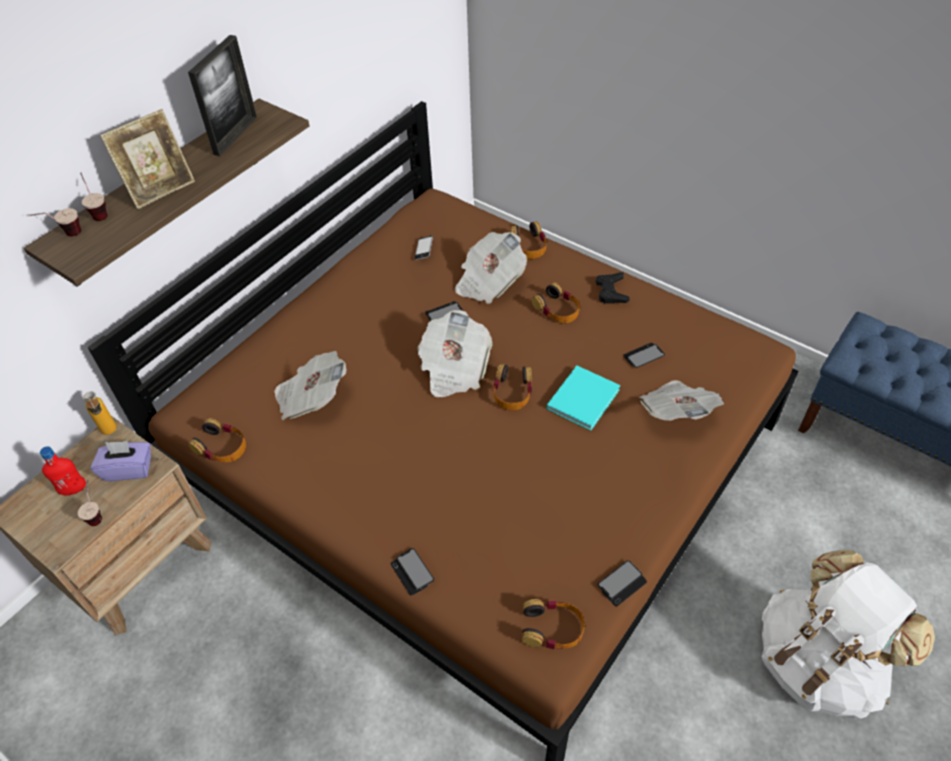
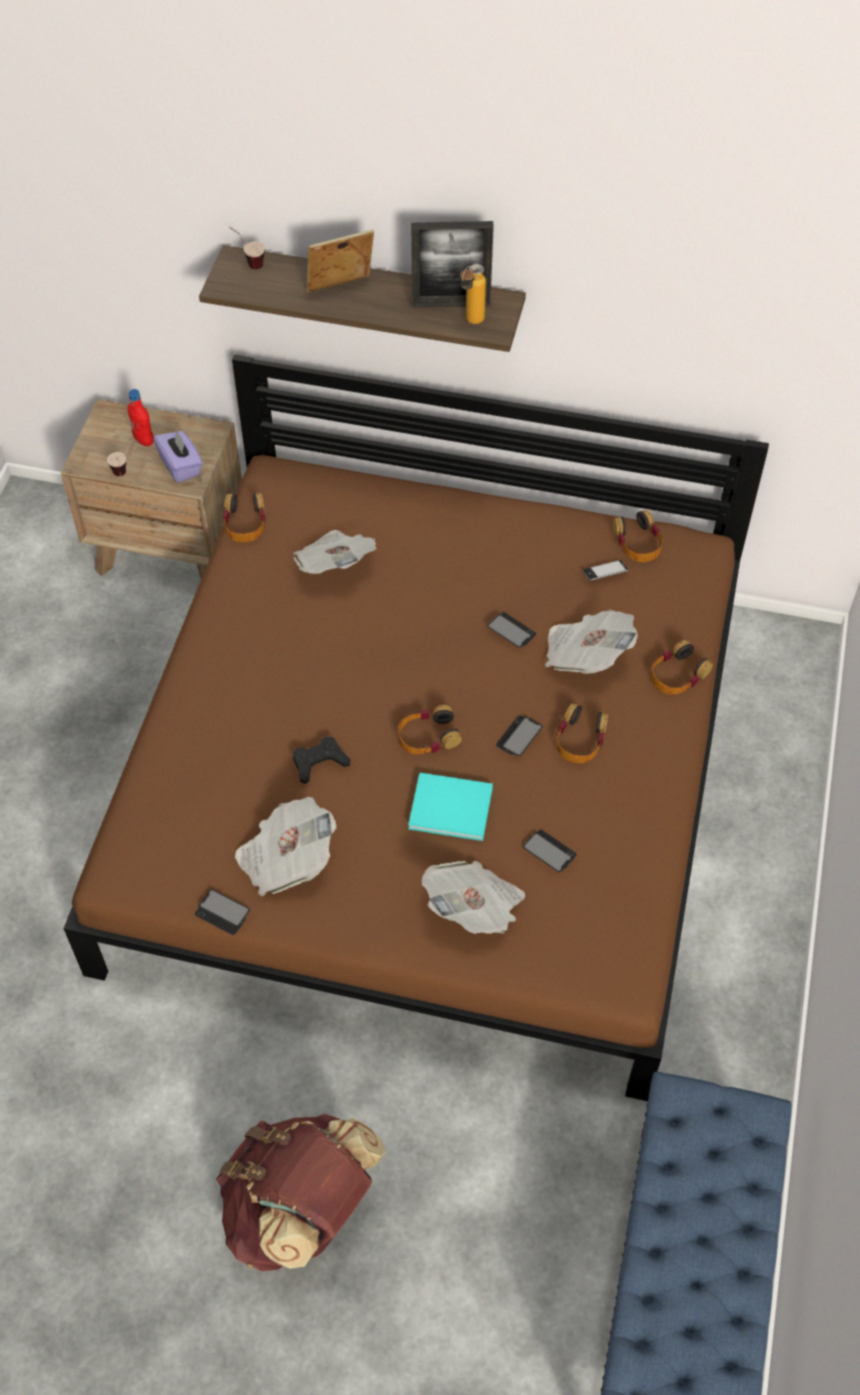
camera: 65 degrees right, 5 degrees up
(98, 212) = (289, 266): cup -> none
(111, 433) = (213, 433): bottle -> bottle (470, 323)
(161, 190) = (341, 291): picture frame -> picture frame turned 135 degrees clockwise
(412, 572) = (167, 730): phone -> phone (519, 736)
(454, 369) = (433, 671): newspaper -> newspaper (286, 859)
(552, 628) = (150, 866): headphones -> headphones (638, 542)
(611, 291) = (643, 787): black game controller -> black game controller (319, 762)
(818, 662) = (301, 1210): white backpack -> brown backpack

